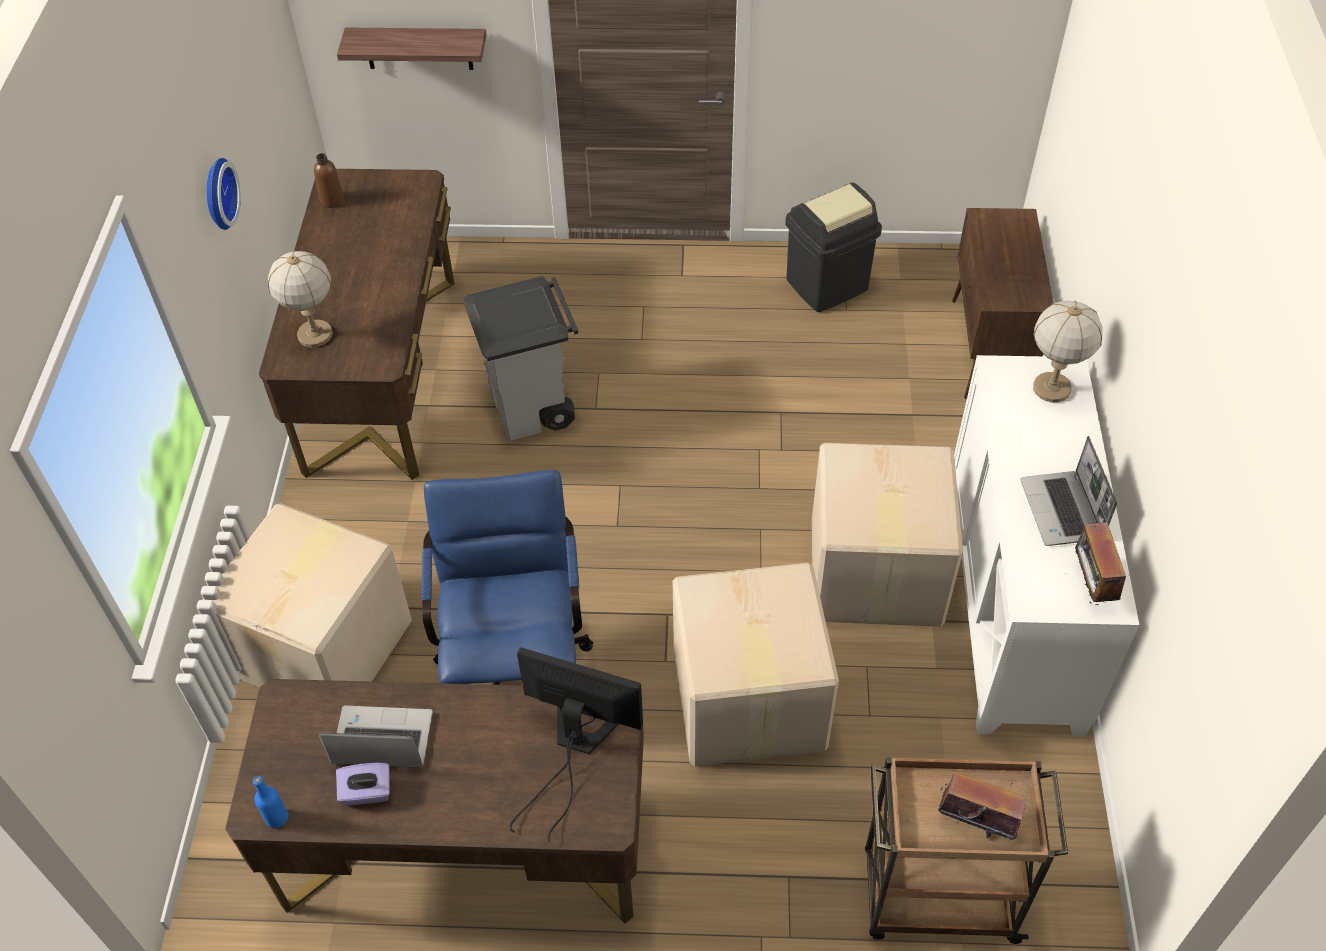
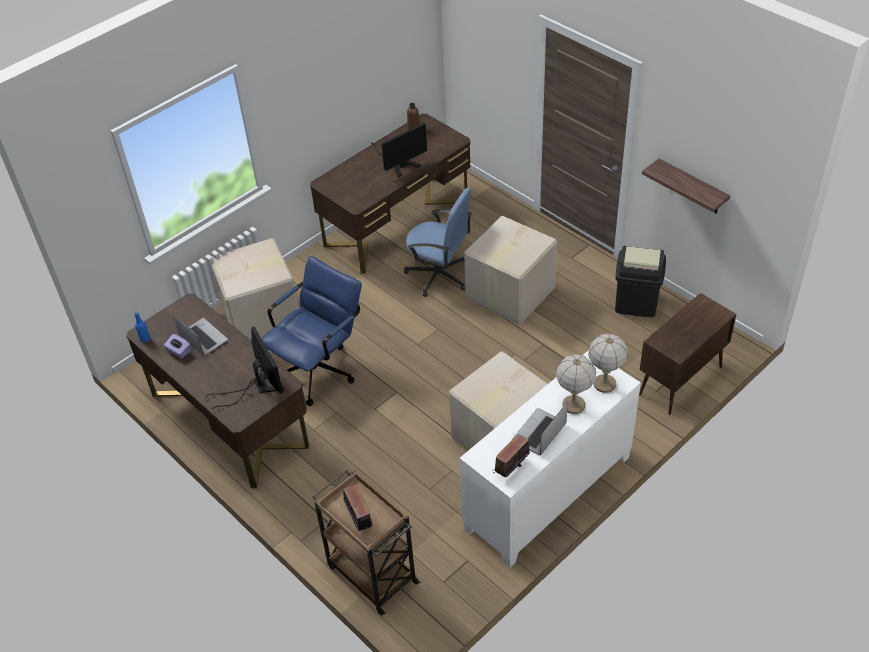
camera: 45 degrees right, 5 degrees down
(216, 193) = (319, 91): wall clock -> none
(315, 335) = (345, 179): table lamp -> table lamp (573, 405)
(372, 262) = (399, 162): none -> monitor
(418, 48) = (488, 75): shelf -> shelf (692, 187)
(533, 409) = (439, 275): grey trash can -> blue office chair
(747, 702) = (387, 447): cardboard box -> cardboard box (509, 294)

